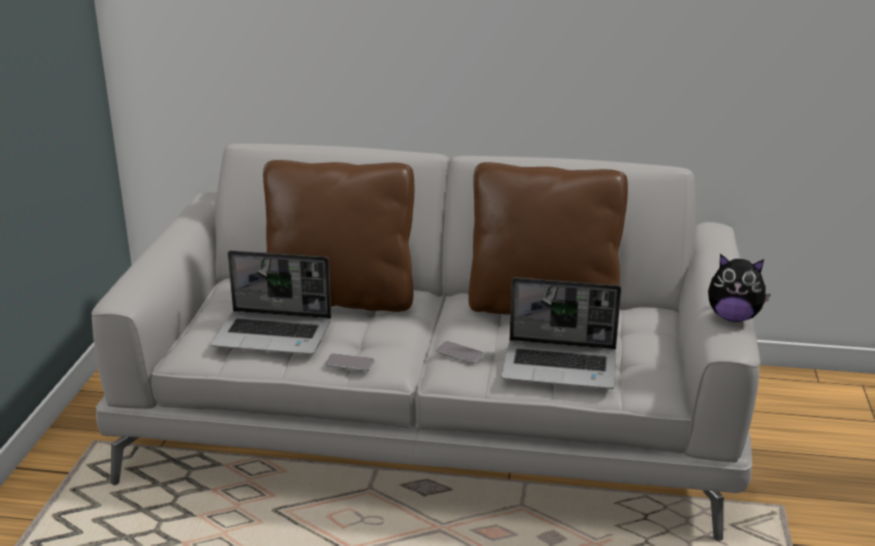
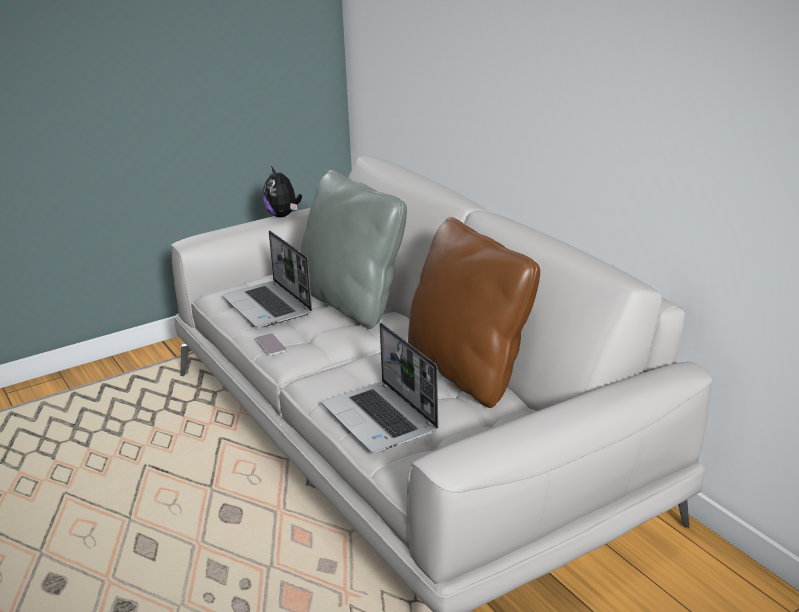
camera: 50 degrees right, 0 degrees up
(341, 299) = (353, 303): brown pillow -> grey pillow
(459, 353) = (340, 373): phone -> none
(733, 317) = (502, 441): plush toy -> plush toy (283, 215)

